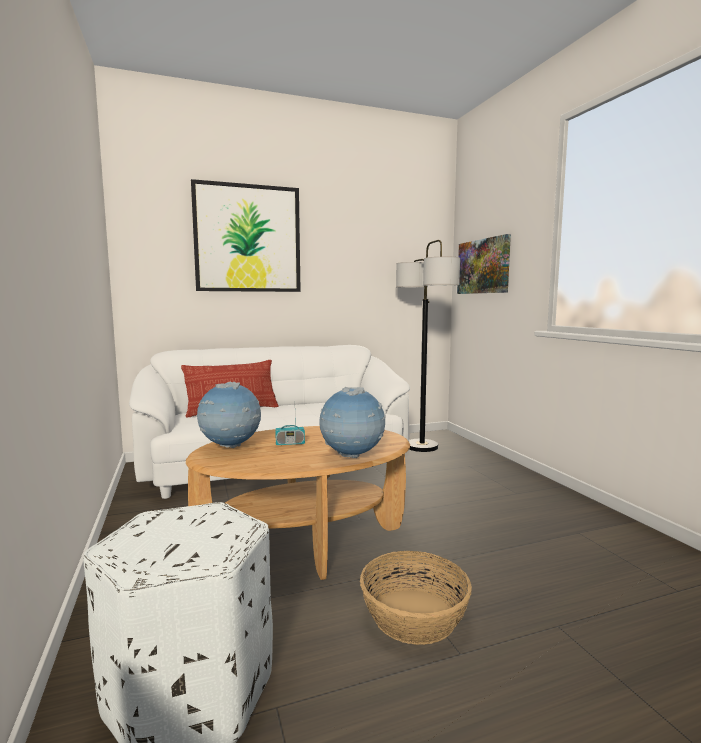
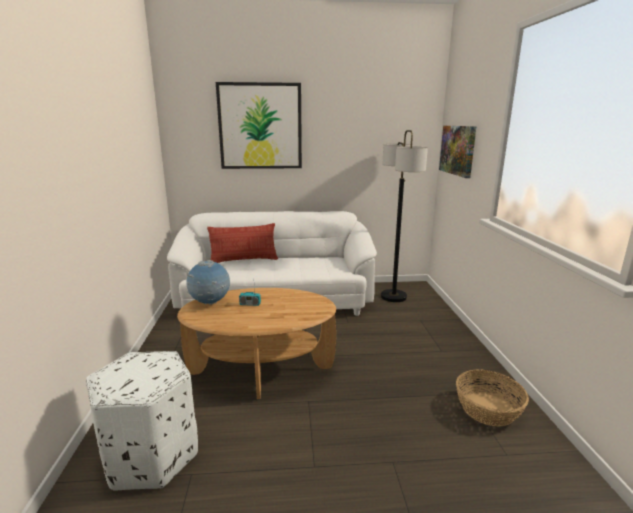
camera: 15 degrees right, 10 degrees up
(352, 457) = (281, 322): globe -> none
(413, 616) = (300, 435): basket -> basket (487, 409)

